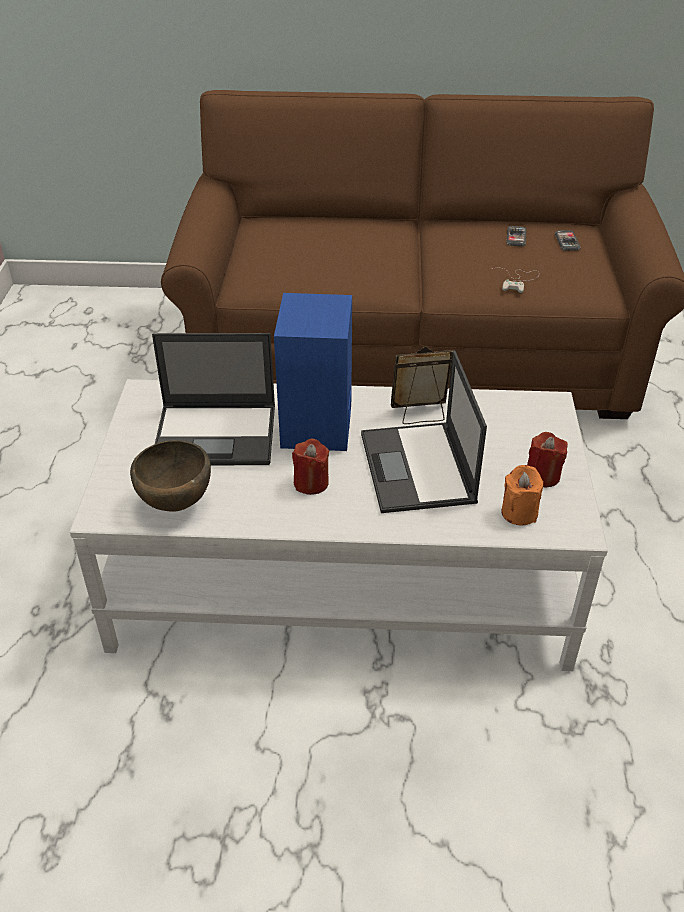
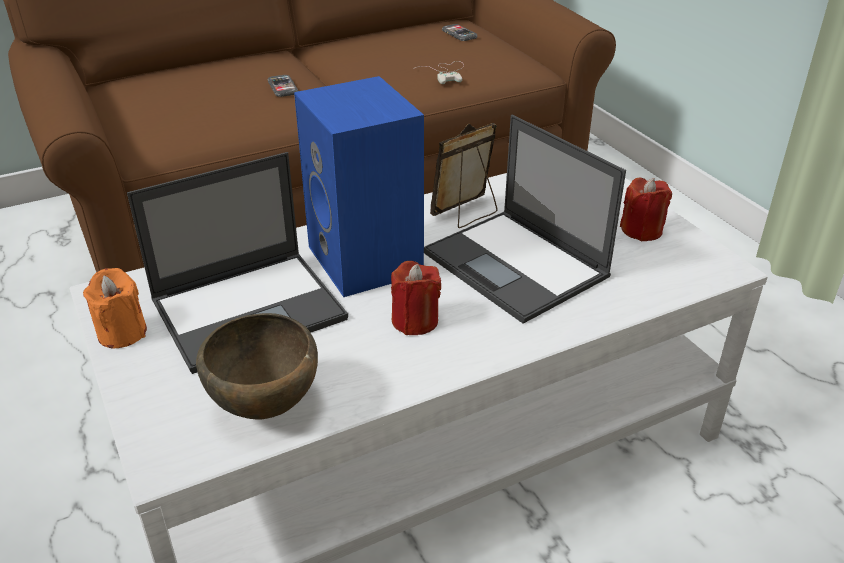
camera: 30 degrees left, 5 degrees down
(516, 237) = (409, 40): phone -> phone (283, 87)
(519, 512) = (657, 271): orange candle -> orange candle (122, 333)

